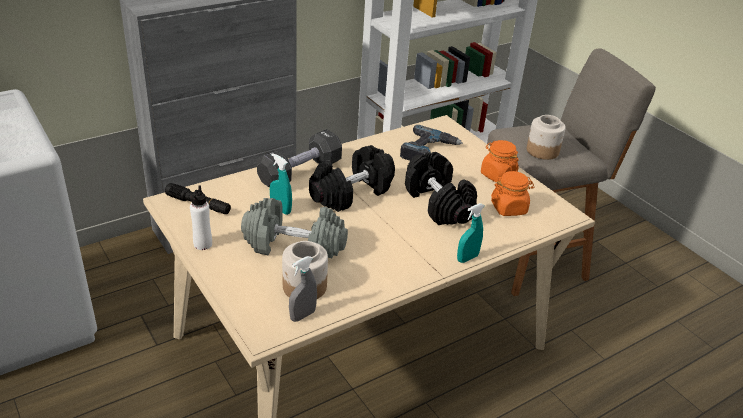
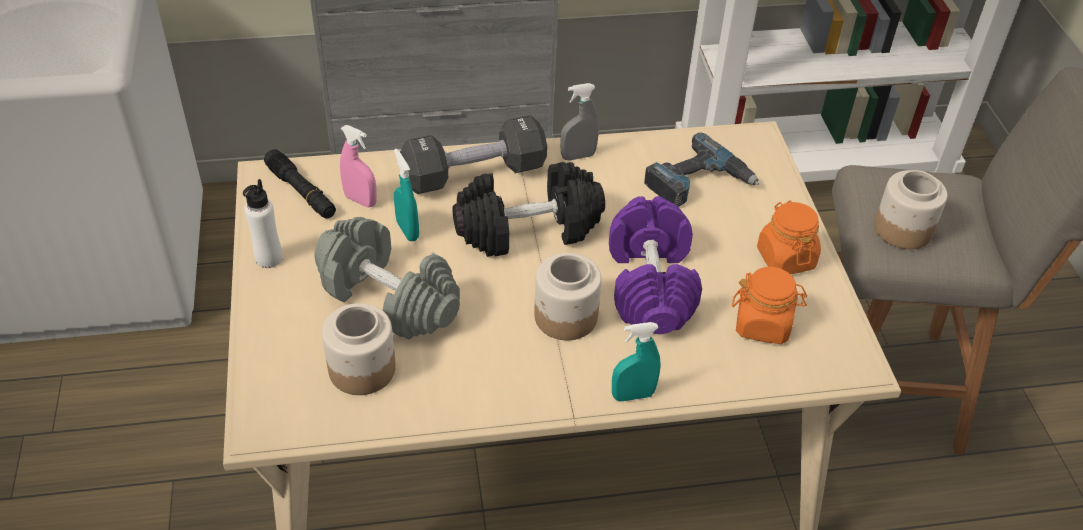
camera: 25 degrees right, 10 degrees up
(240, 201) = (360, 200): none -> pink spray bottle
(302, 315) = (331, 414): grey spray bottle -> grey spray bottle (578, 156)
(404, 230) = (565, 317): none -> jar
(439, 204) = (651, 285): black dumbbell -> purple dumbbell

